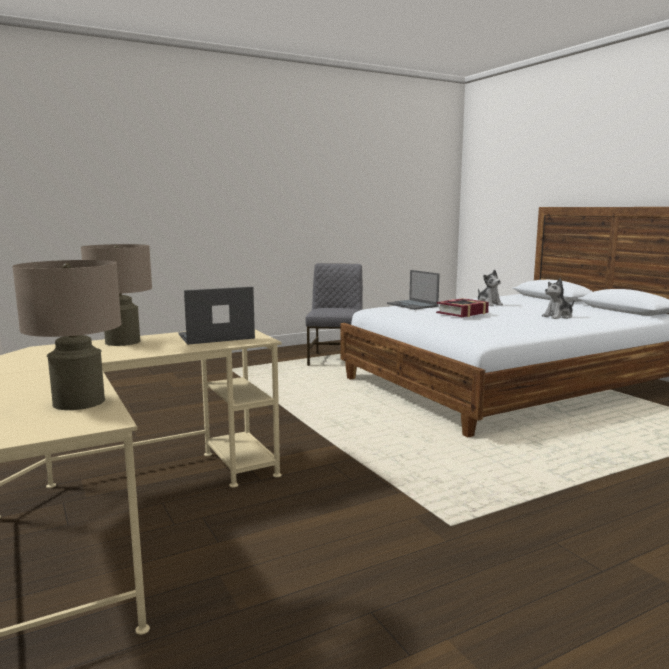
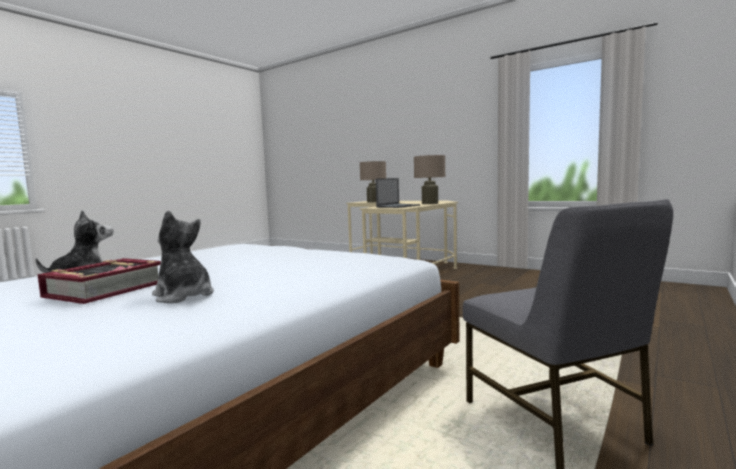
camera: 155 degrees right, 5 degrees down
(412, 305) = (345, 263): laptop -> none
(462, 313) = (254, 261): book -> book (106, 289)

